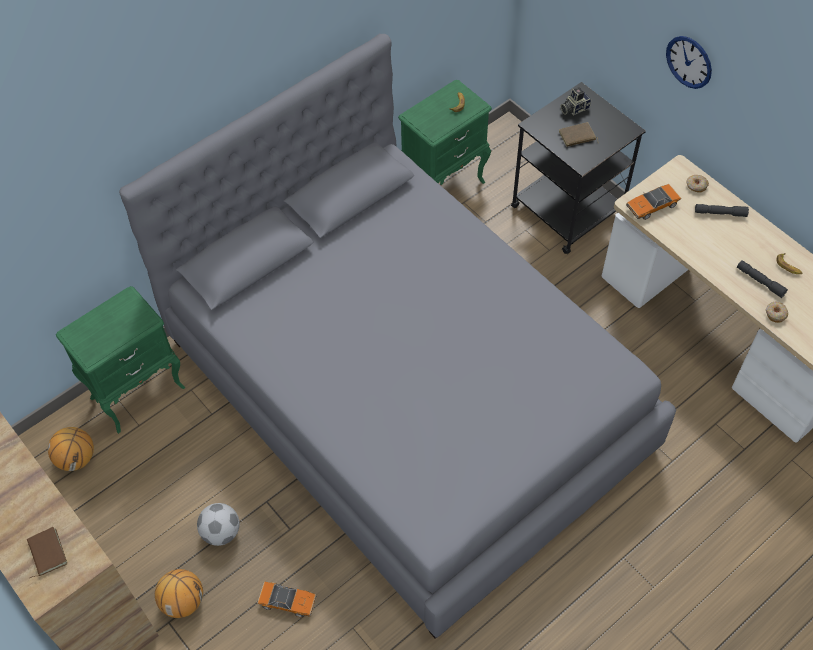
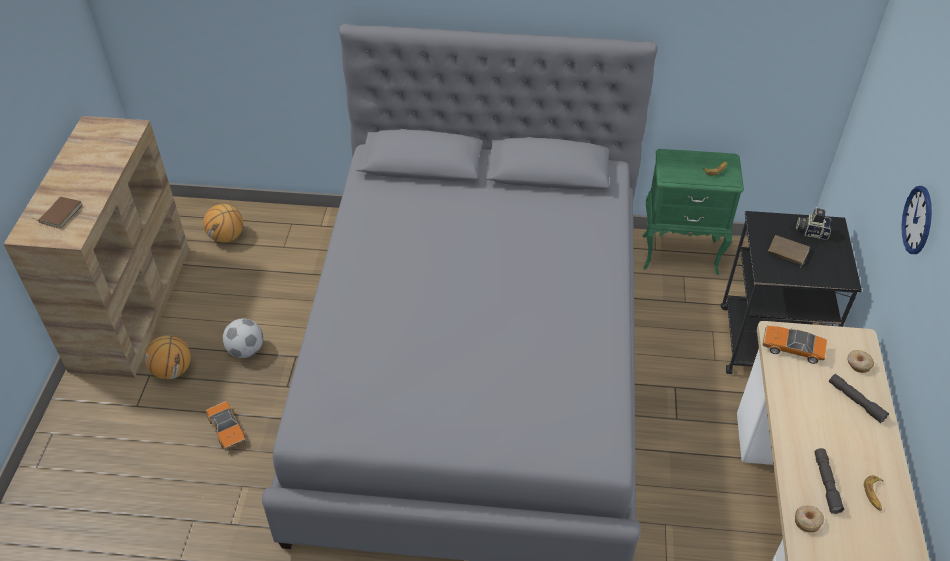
camera: 45 degrees right, 10 degrees down
(138, 392) = (308, 228): green nightstand -> none

